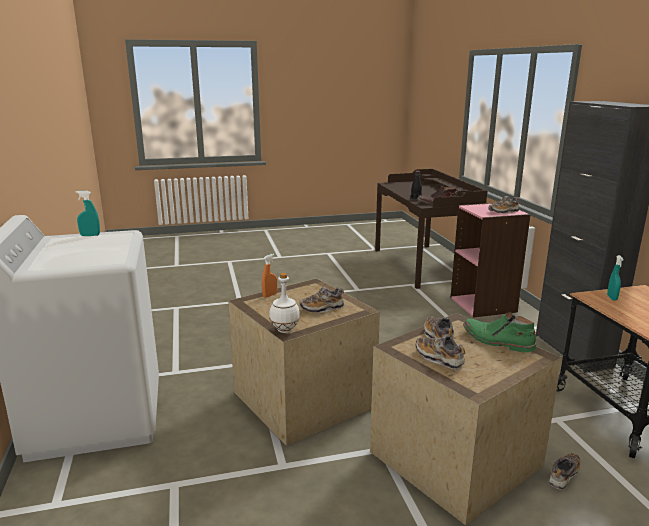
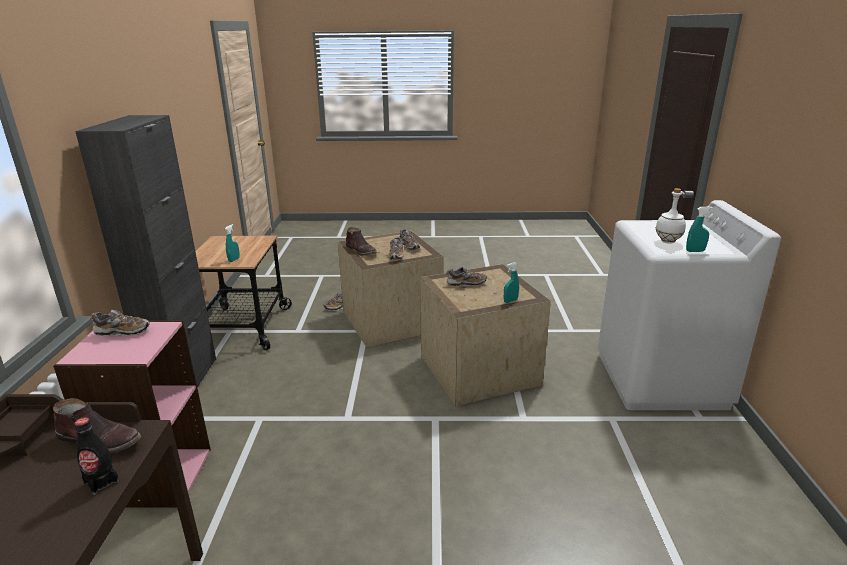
camera: 165 degrees left, 5 degrees up
(269, 295) = (510, 301): orange spray bottle -> turquoise spray bottle
(285, 330) = (500, 270): white bottle -> white bottle (667, 242)
(497, 341) = (361, 251): green boot -> brown boot

